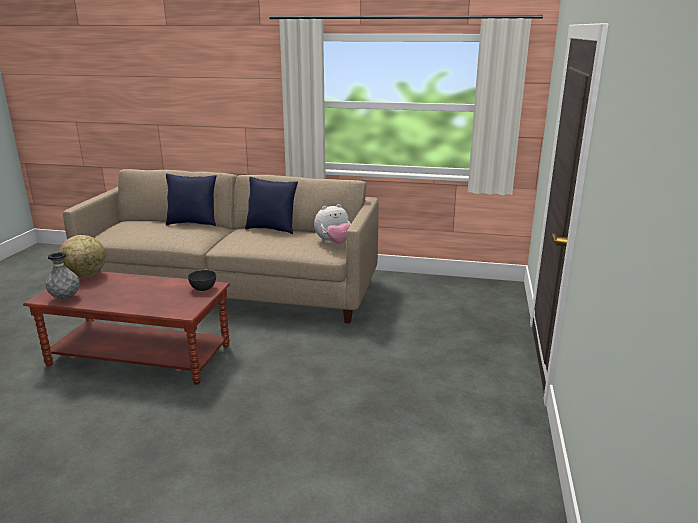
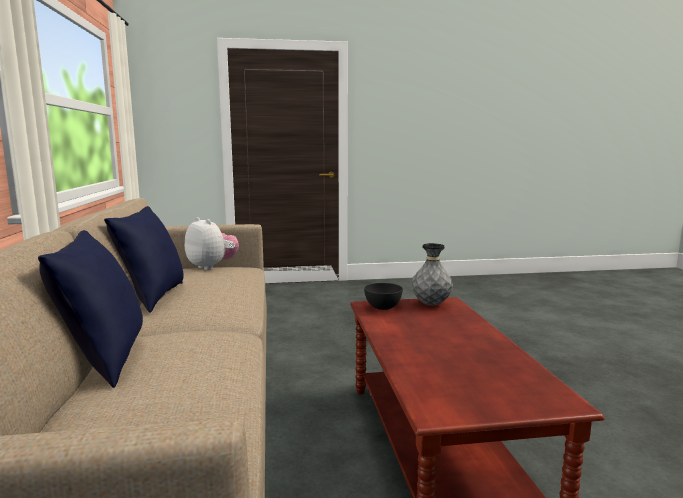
camera: 110 degrees left, 10 degrees down
(65, 298) = (529, 380): grey vase -> grey vase (431, 304)
(86, 276) = (439, 401): globe -> none

